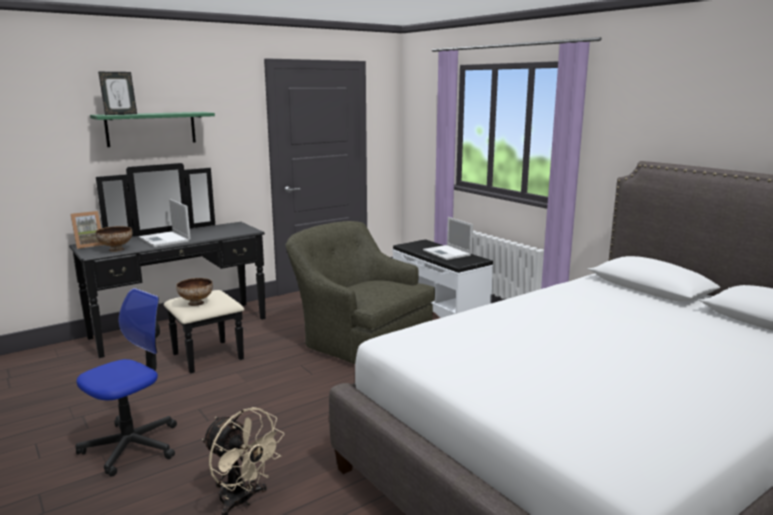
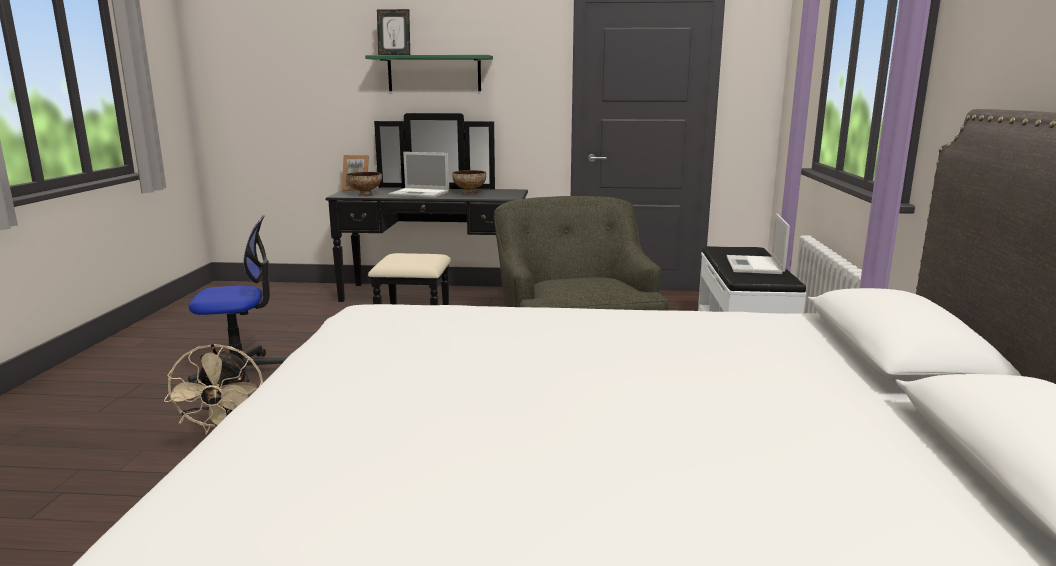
camera: 40 degrees right, 0 degrees up
(165, 240) = (420, 193): laptop -> laptop turned 75 degrees counterclockwise
(196, 303) = (397, 260): bowl -> bowl (469, 193)

